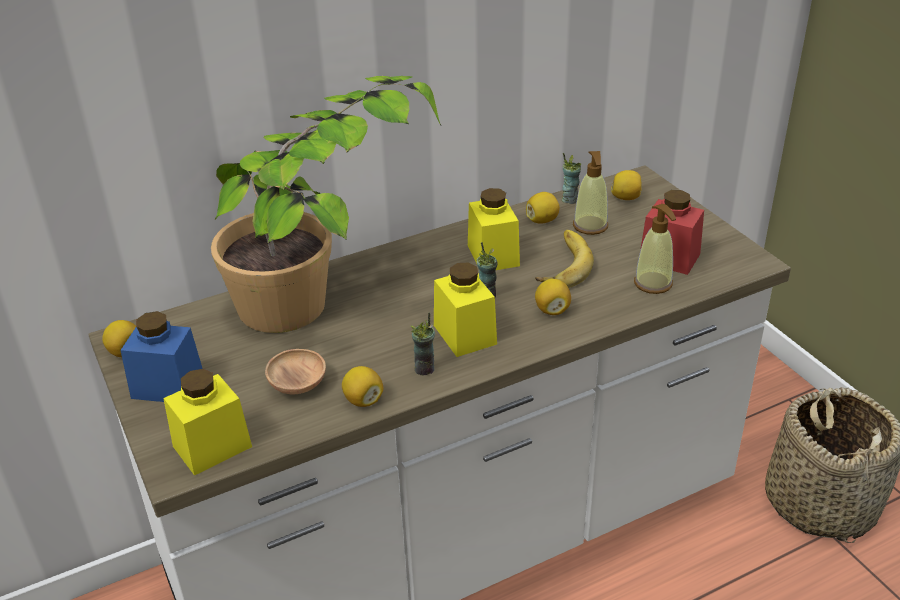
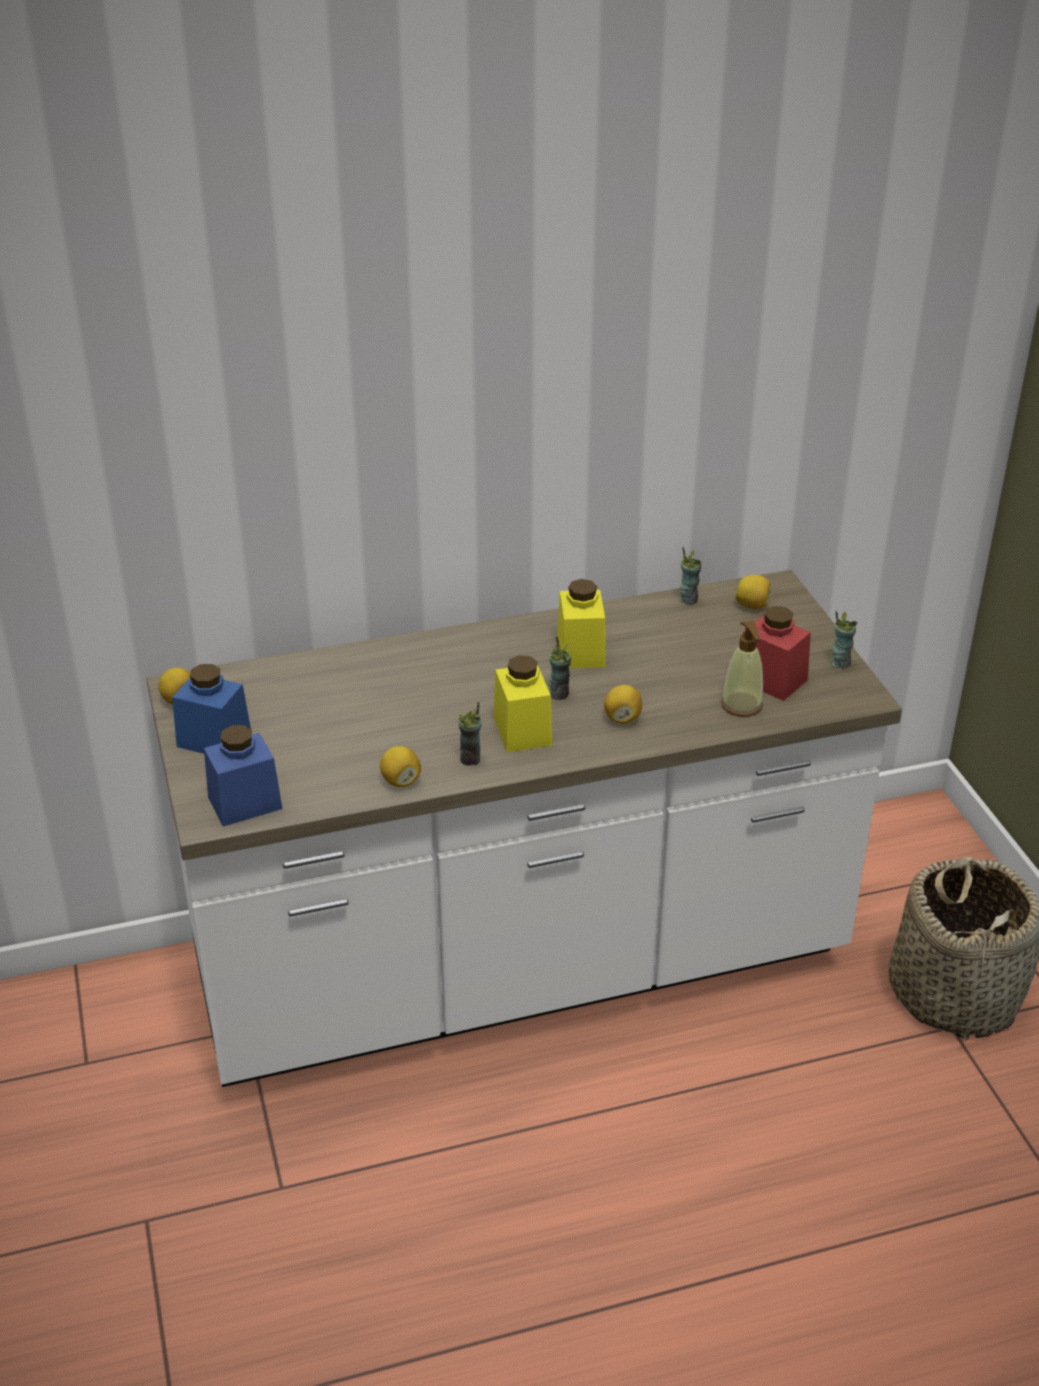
camera: 10 degrees right, 0 degrees up
(212, 446) = (245, 803): yellow jar -> blue jar
(298, 384) = (340, 756): brown bowl -> none
(328, 296) = (394, 671): potted plant -> none
(542, 220) = (648, 619): lemon -> none
(561, 264) = (650, 671): banana -> none
(590, 226) = (699, 633): soap dispenser -> none
(721, 235) = (840, 663): none -> cup

